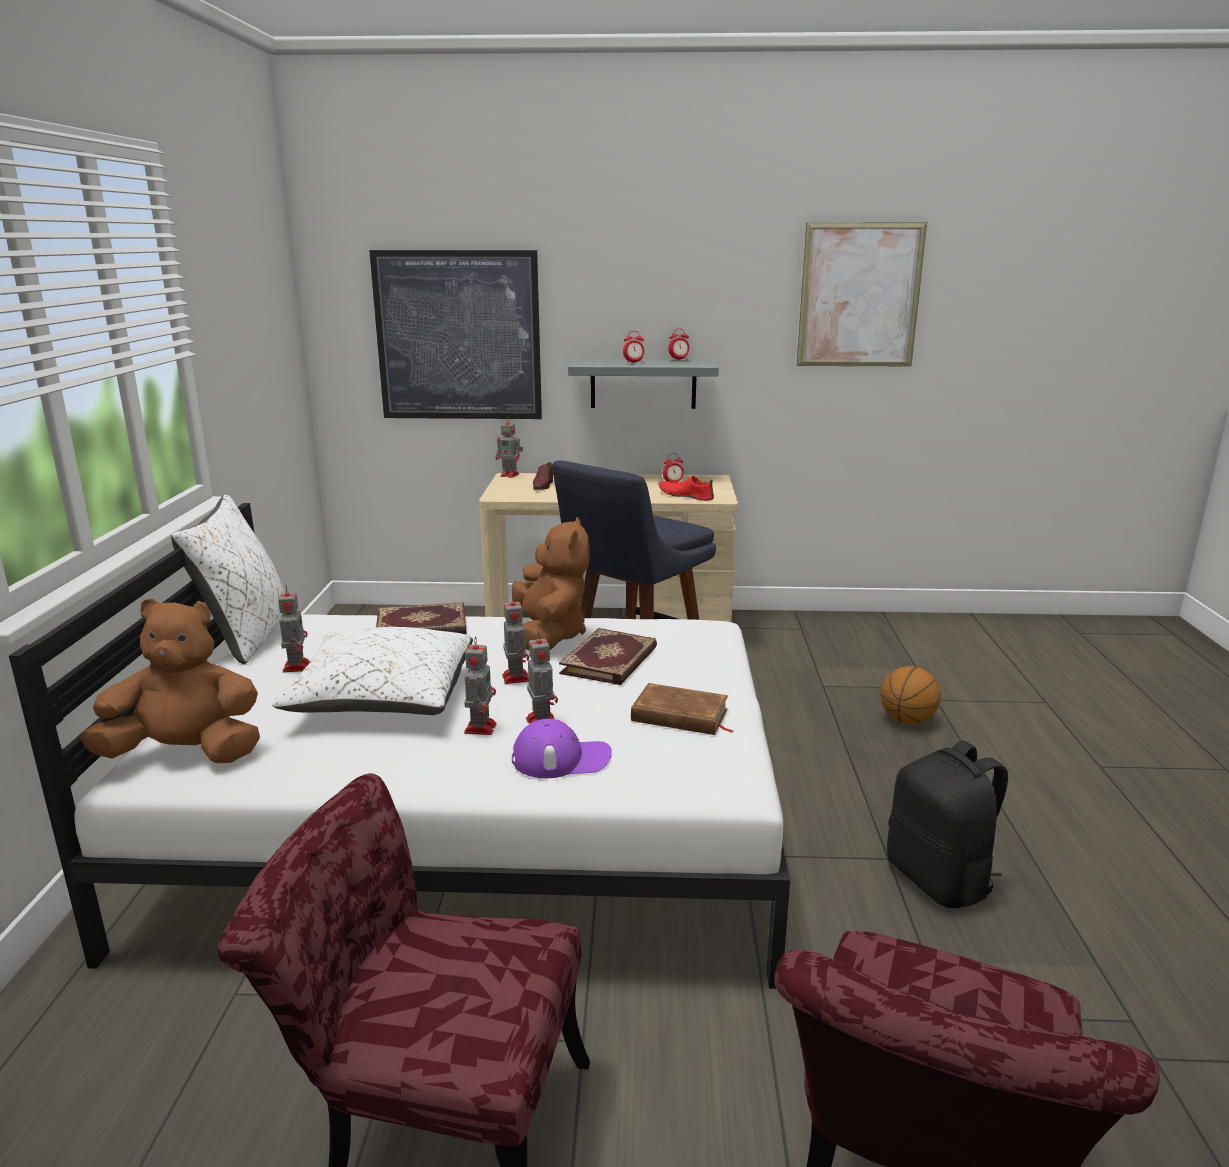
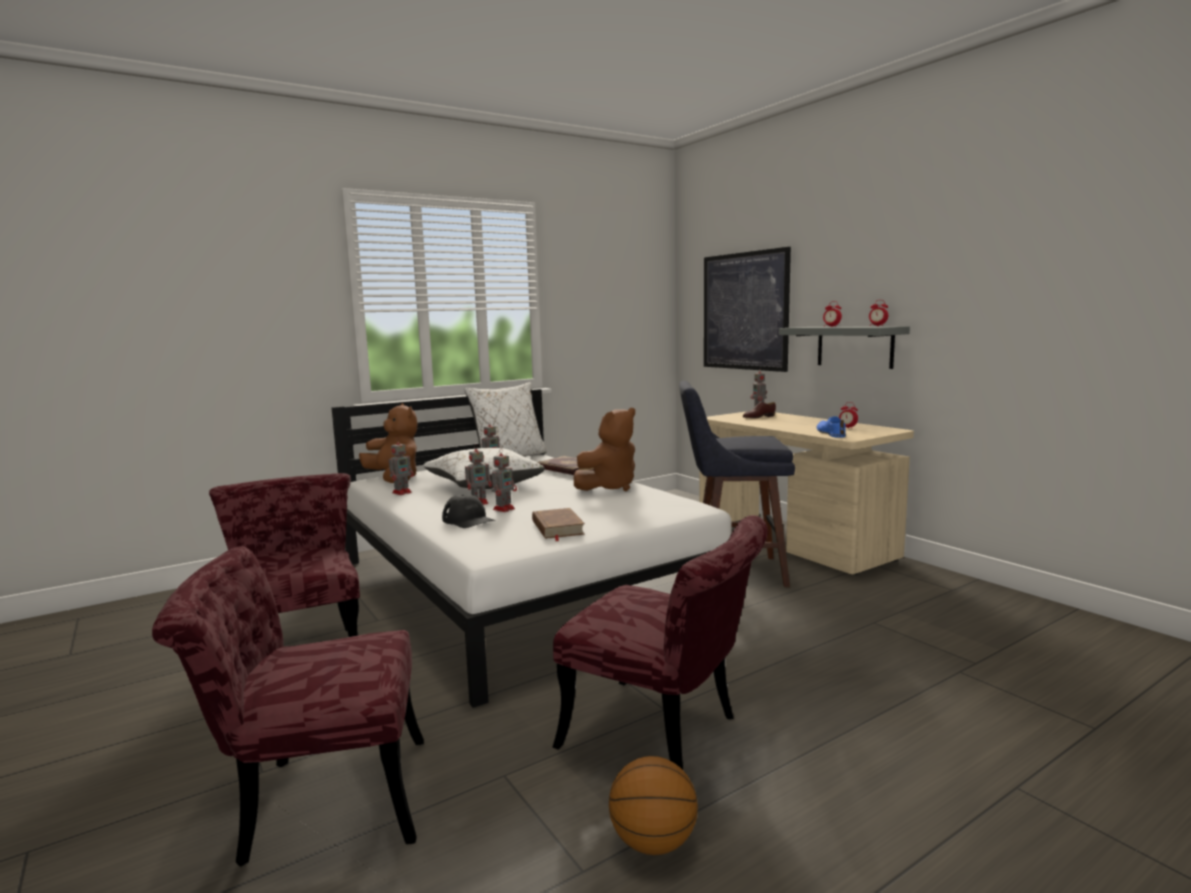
camera: 55 degrees right, 10 degrees down
(515, 677) = (544, 494): toy robot -> toy robot (402, 492)
(562, 758) = (468, 520): purple cap -> black cap
(611, 661) = (601, 502): book -> none
(685, 495) = (831, 433): red shoe -> blue shoe
(859, 295) = (1048, 259): picture -> none
(907, 720) = (891, 667): basketball -> basketball (653, 843)
(940, 880) = (666, 737): black backpack -> red chair

